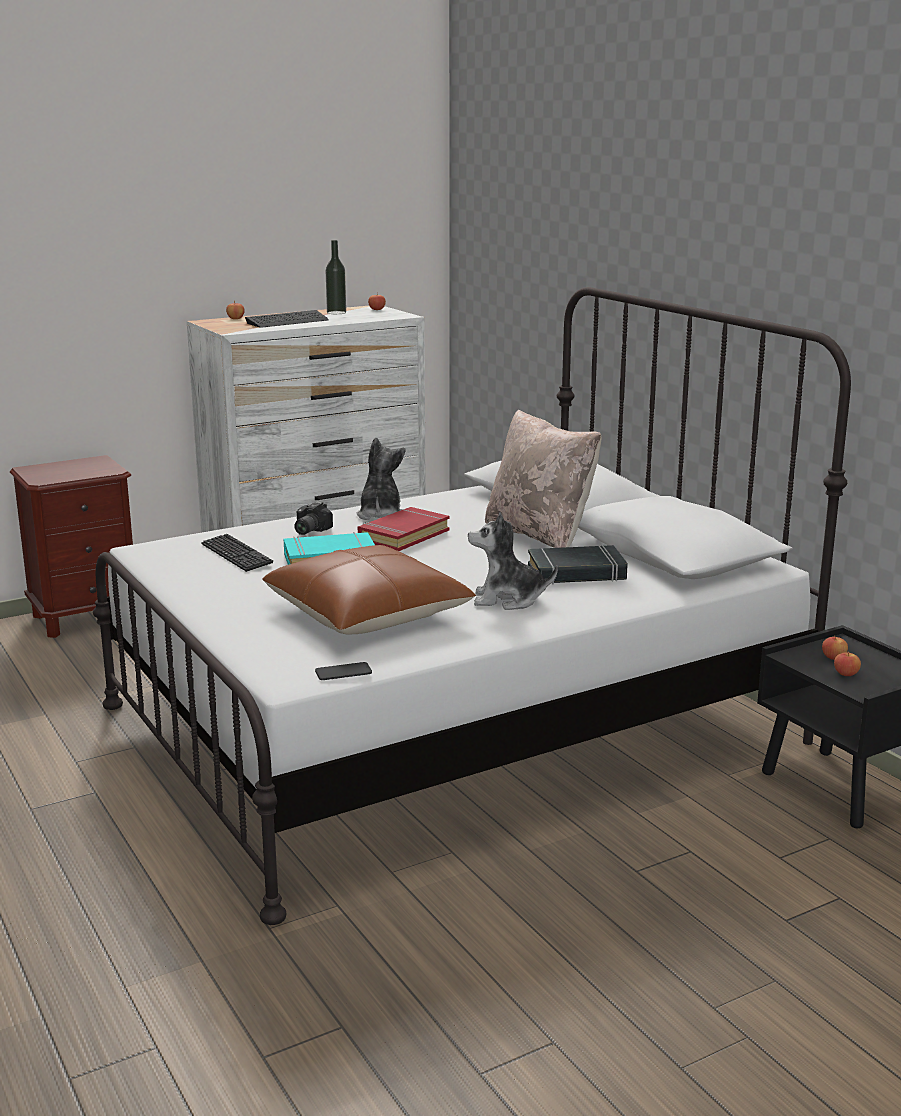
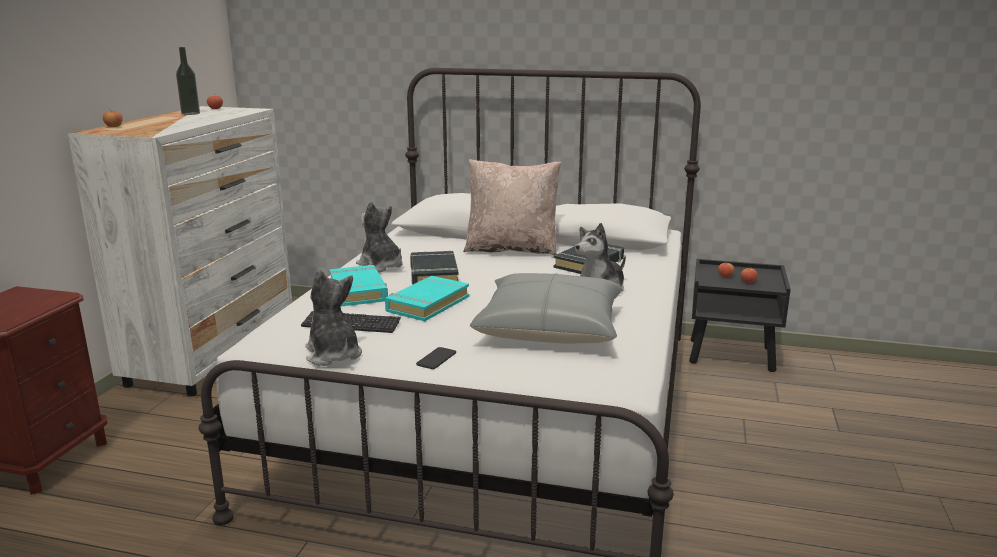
camera: 45 degrees left, 0 degrees up
(170, 572) = (333, 355): none -> plush toy
(287, 321) = (174, 123): keyboard -> none
(308, 530) = (358, 291): camera -> turquoise book
(343, 672) = (641, 369): phone -> phone (436, 358)
(367, 613) = (550, 328): brown pillow -> grey pillow
(403, 535) = (433, 274): red book -> black book

